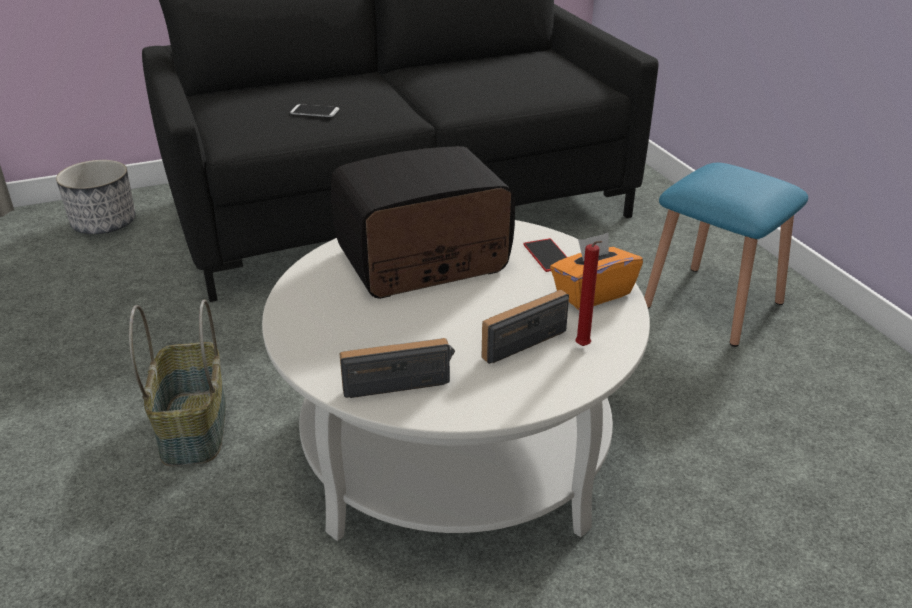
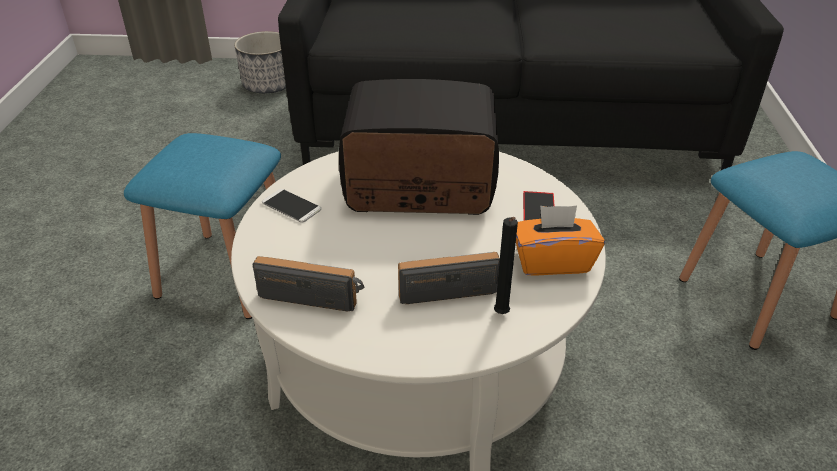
camera: 25 degrees right, 5 degrees up
(192, 427) = (227, 273): basket -> blue stool
(314, 111) = (421, 23): phone -> phone (291, 206)
(584, 347) = (501, 315): red candle -> black candle

